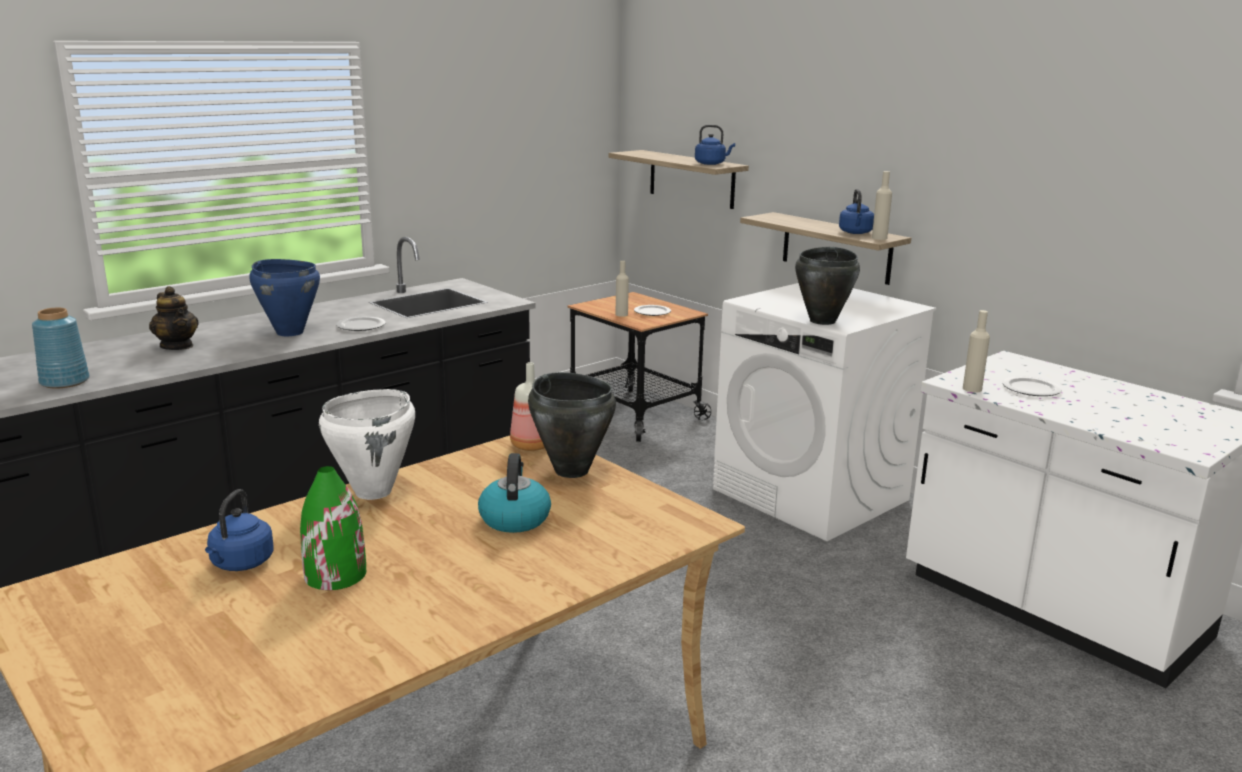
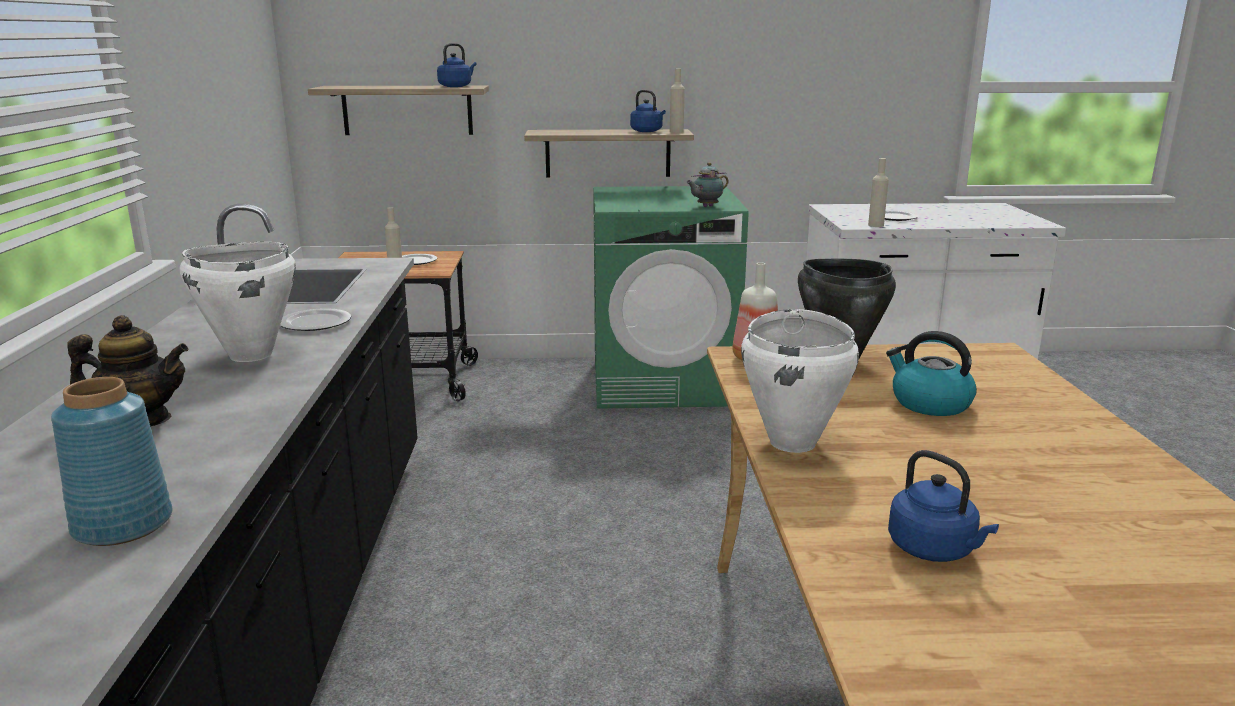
camera: 50 degrees left, 0 degrees up
(290, 332) = (250, 355): blue cooking pot -> white cooking pot
(335, 574) = (1004, 505): green vase -> none
(811, 495) = (663, 383): white washing machine -> green washing machine
(823, 321) = (706, 206): black cooking pot -> teapot

